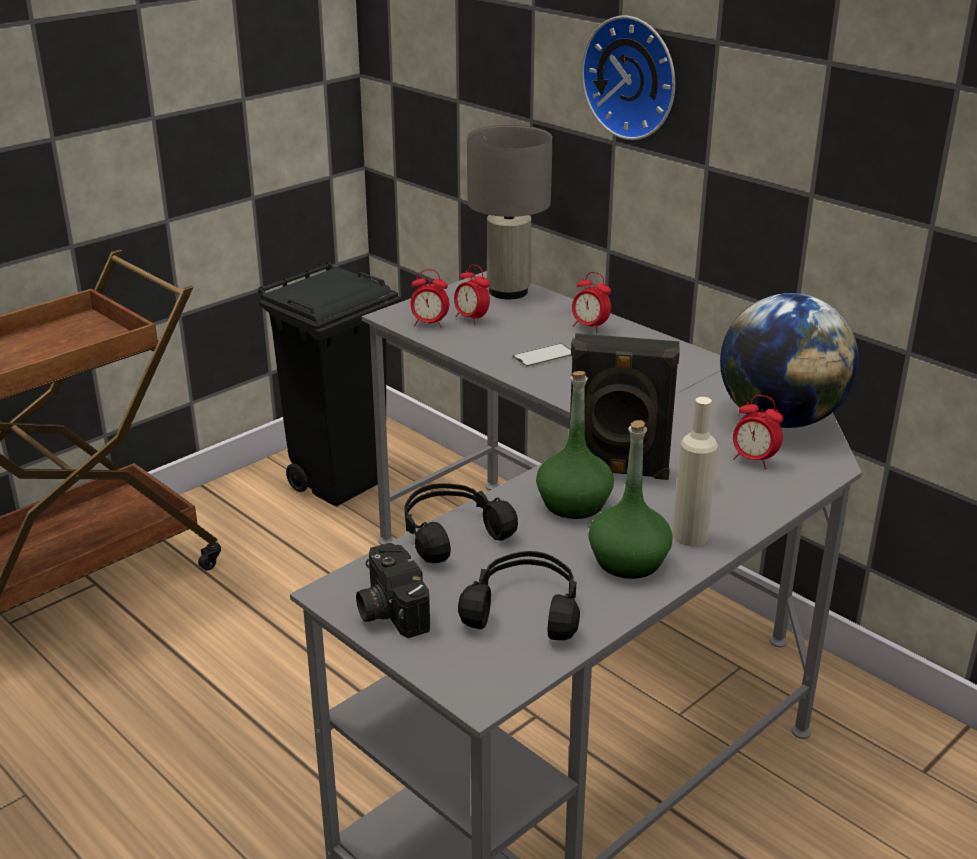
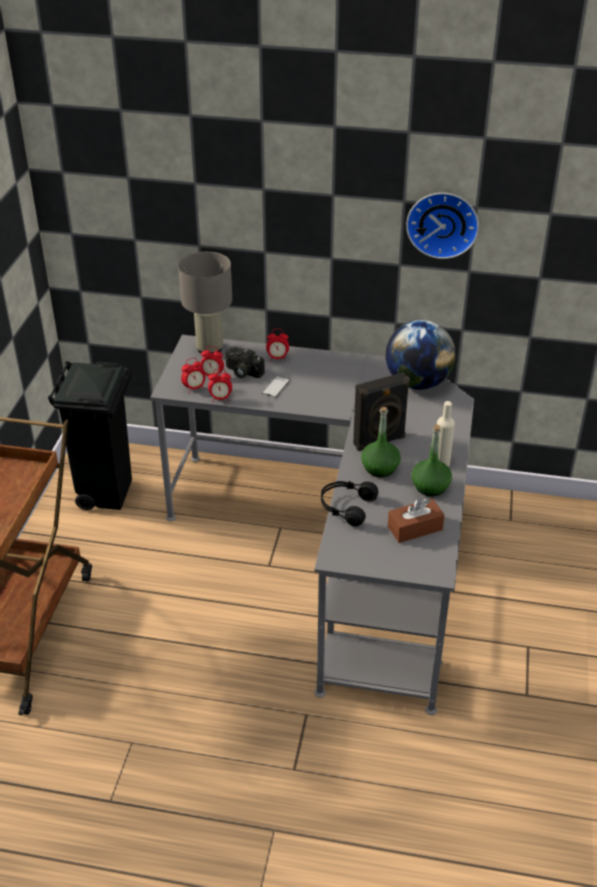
camera: 35 degrees left, 10 degrees up
(388, 609) = (363, 555): camera -> camera (242, 372)
(525, 608) = (415, 528): black headphones -> brown tissue box
(633, 77) = (278, 217): wall clock -> wall clock (442, 223)
(753, 460) = (428, 411): alarm clock -> alarm clock (220, 399)

